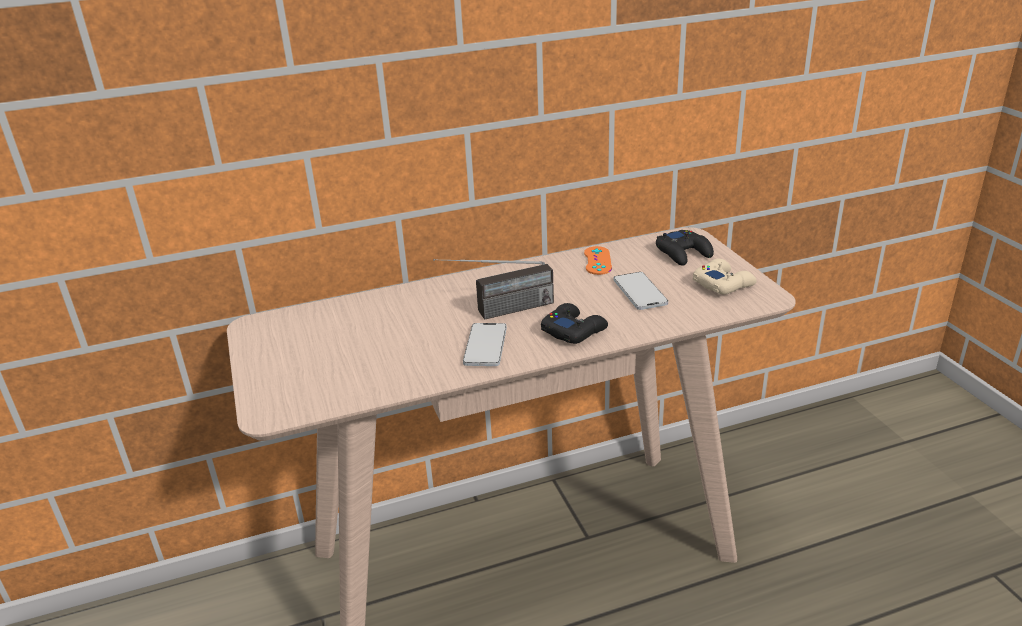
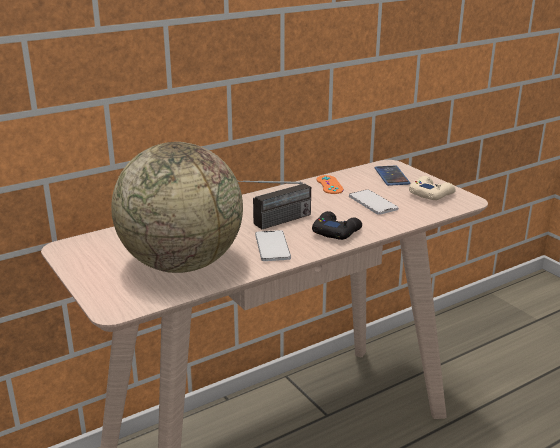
camera: 15 degrees left, 5 degrees down
(369, 359) = (181, 264): none -> globe
(684, 253) = (392, 176): black game controller -> phone

